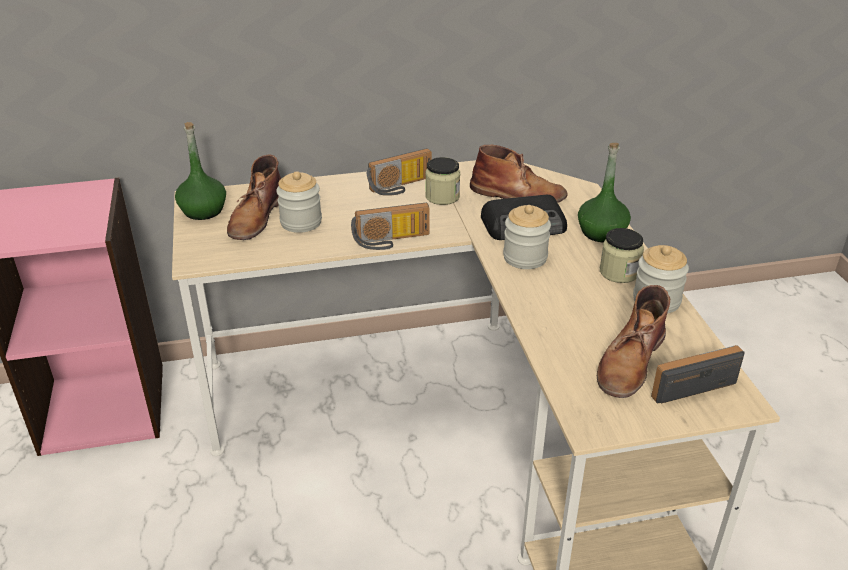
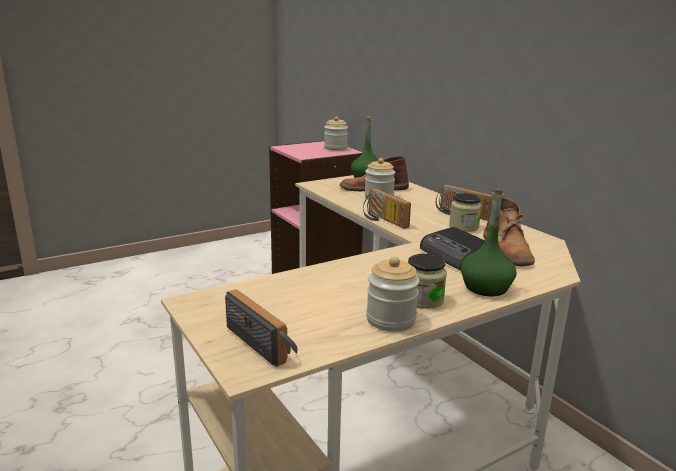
camera: 70 degrees right, 15 degrees down
(525, 257) = (406, 261): jar -> jar (335, 148)
(630, 361) = (283, 312): brown boot -> none

